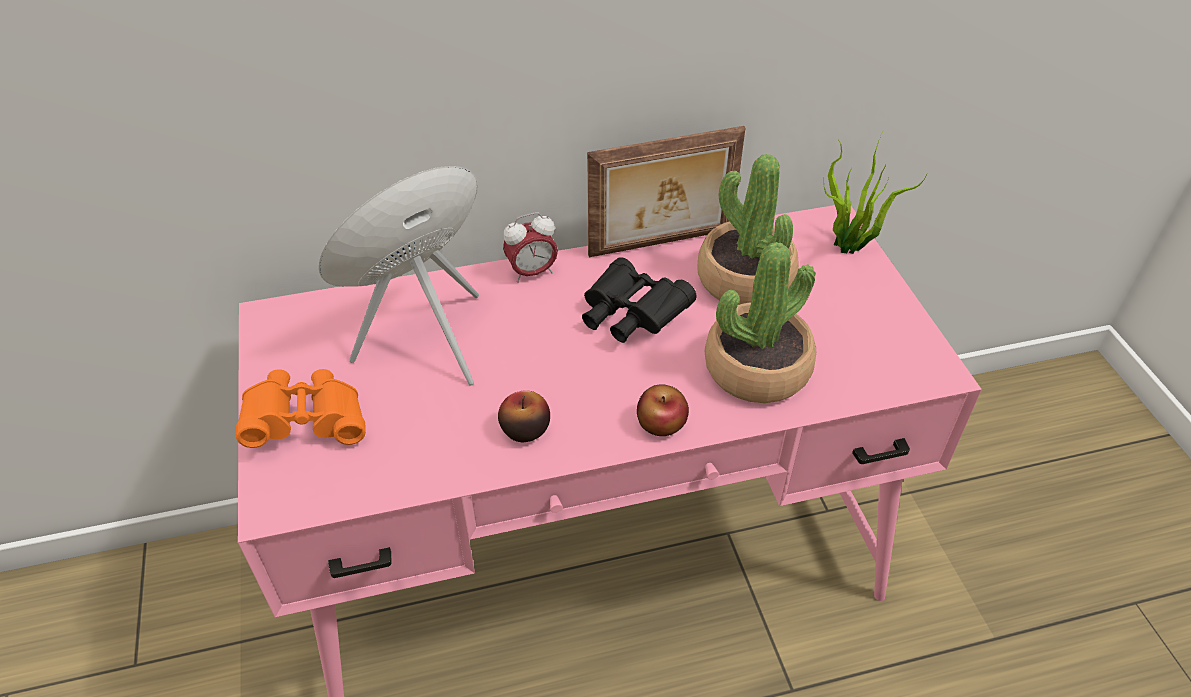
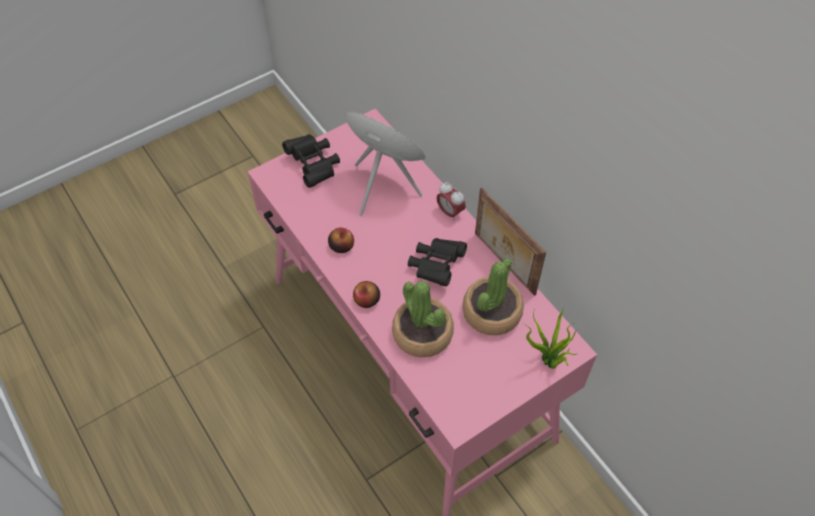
camera: 70 degrees right, 10 degrees up
(307, 423) = (314, 165): orange binoculars -> black binoculars

